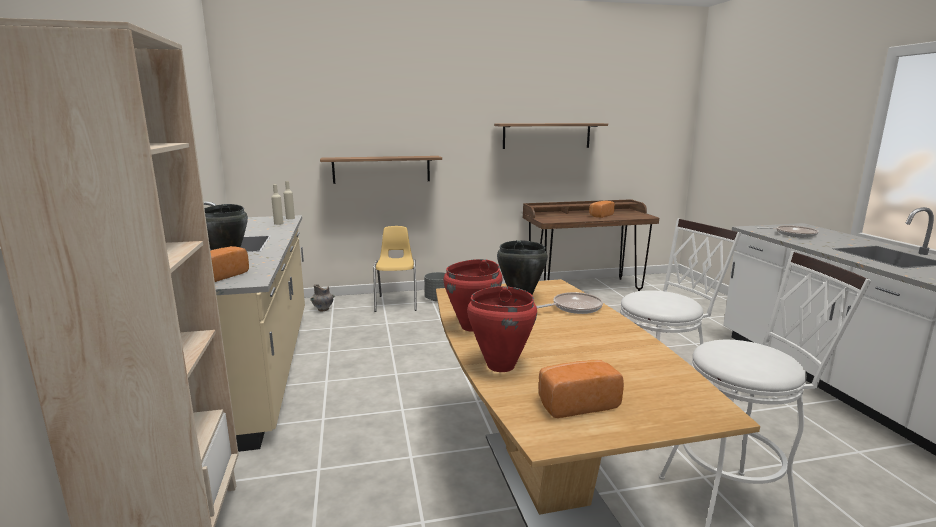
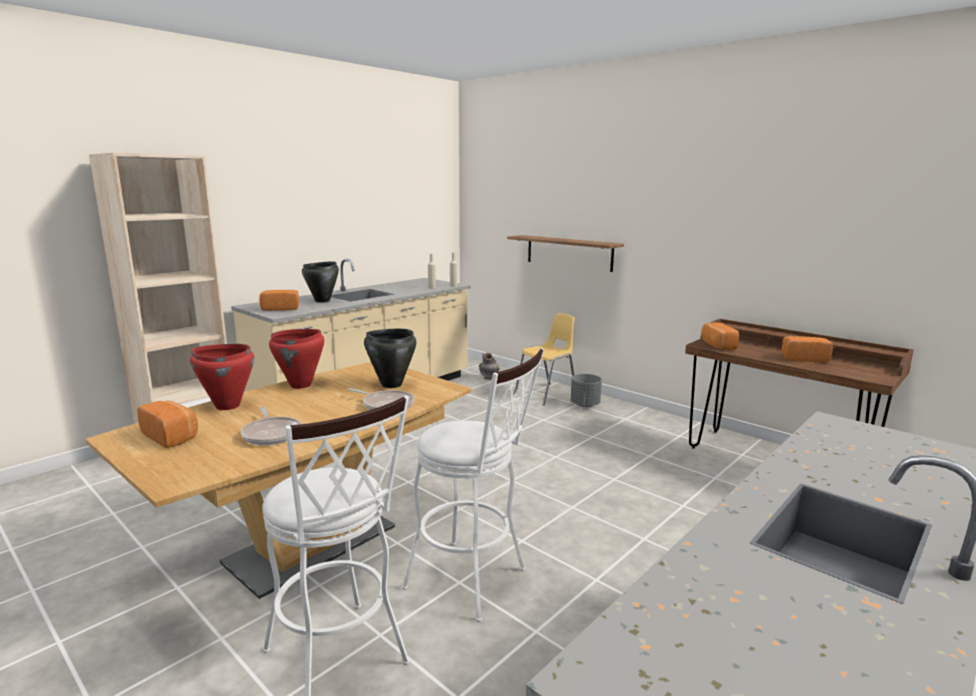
camera: 55 degrees right, 0 degrees up
(546, 135) = (765, 230): shelf -> none
(553, 219) = (716, 345): none -> bread
(793, 234) = (859, 452): frying pan -> frying pan (271, 434)

